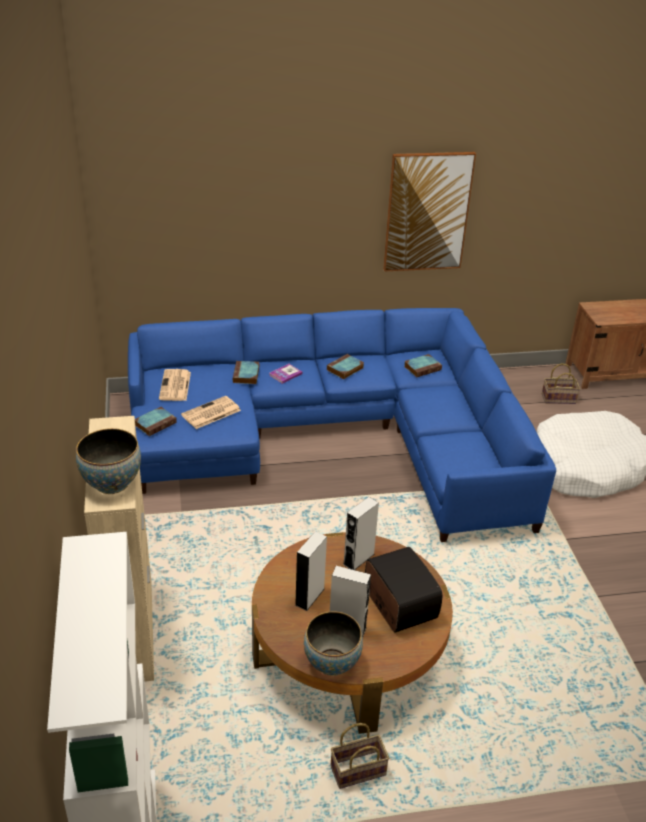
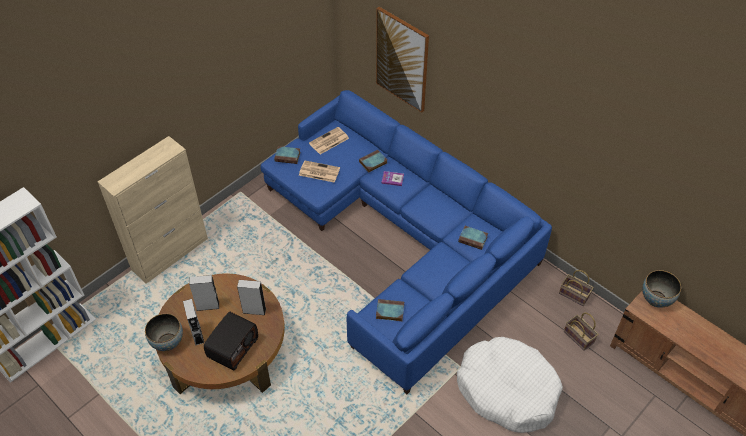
camera: 55 degrees right, 15 degrees up
(112, 483) = (125, 176): bowl -> bowl (656, 299)
(344, 369) = (428, 202): book -> book (389, 311)
(359, 769) = (151, 400): basket -> basket (575, 295)
(427, 212) = (536, 134): picture -> picture (402, 60)

